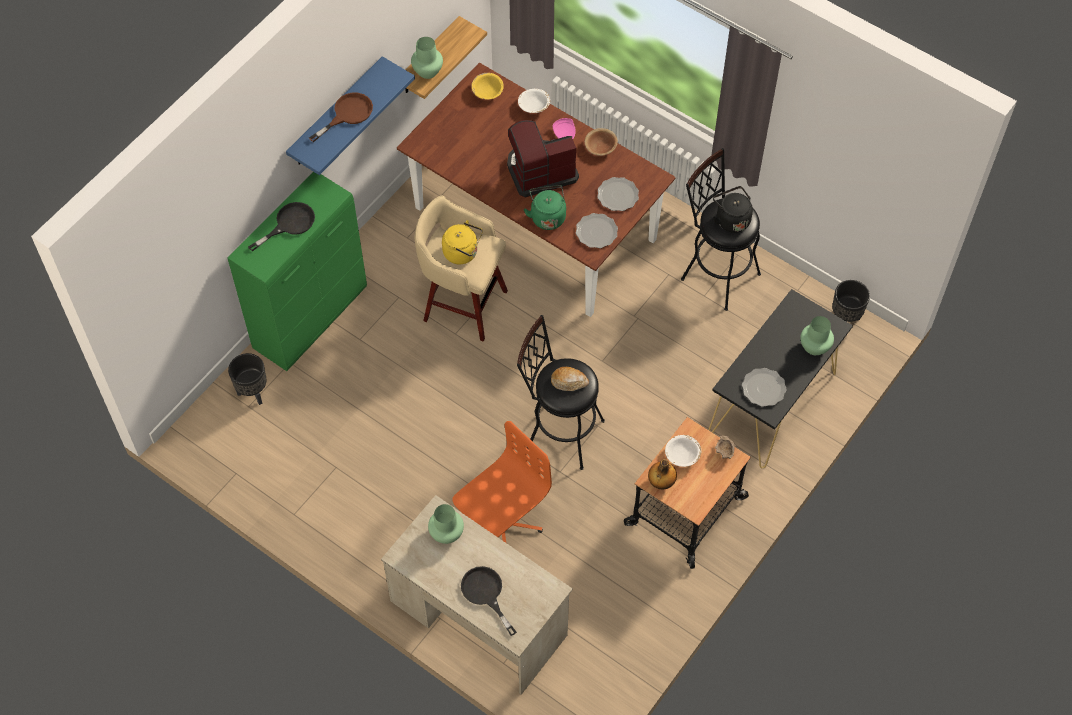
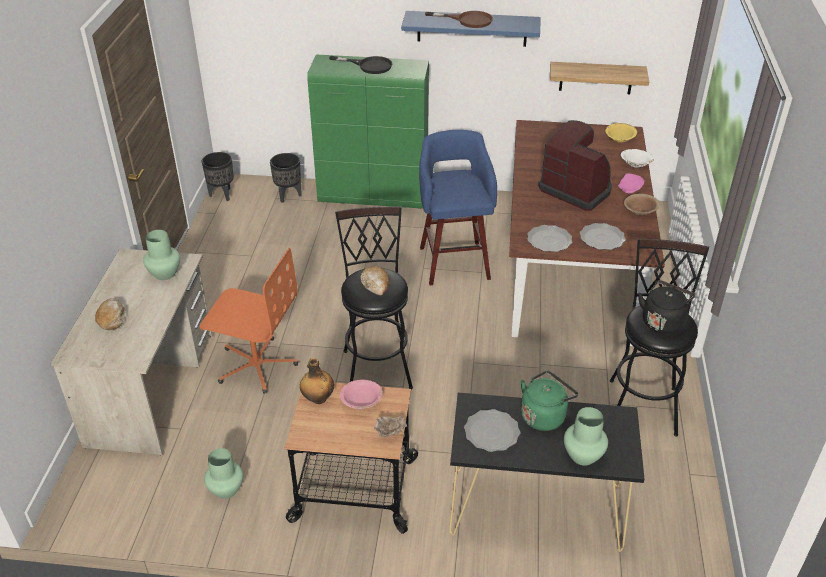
camera: 60 degrees right, 20 degrees down
(428, 71) = (575, 70): green vase -> green vase (226, 490)
(462, 304) = (454, 261): beige stool -> blue stool
(463, 253) = (456, 185): yellow kettle -> none
(485, 594) = (111, 318): black frying pan -> bread
(547, 216) = (535, 209): green kettle -> green kettle (544, 415)
(682, 455) = (361, 402): white bowl -> pink bowl
(845, 320) = (696, 532): black planter -> black planter (222, 195)

